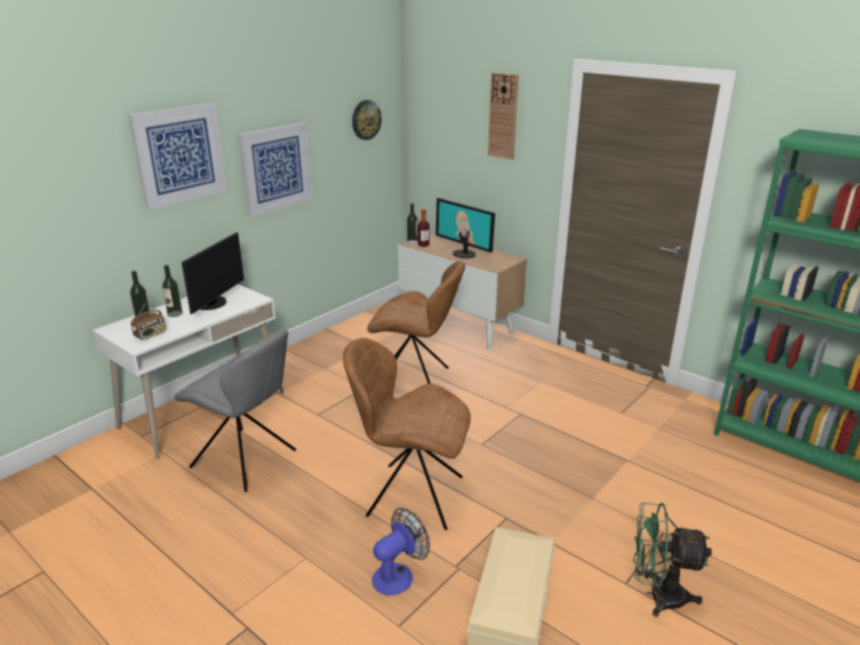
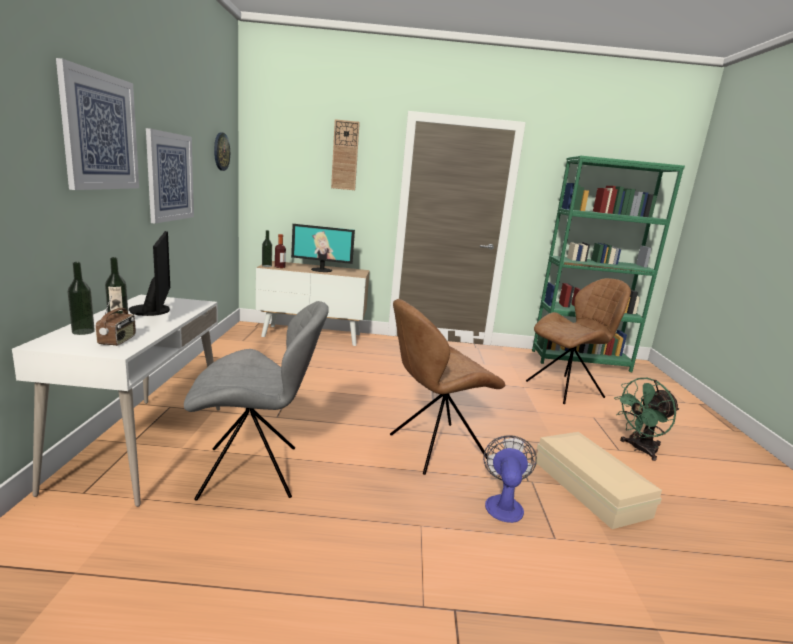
camera: 40 degrees left, 10 degrees down
(415, 380) = (328, 374): brown chair -> brown chair (566, 389)

